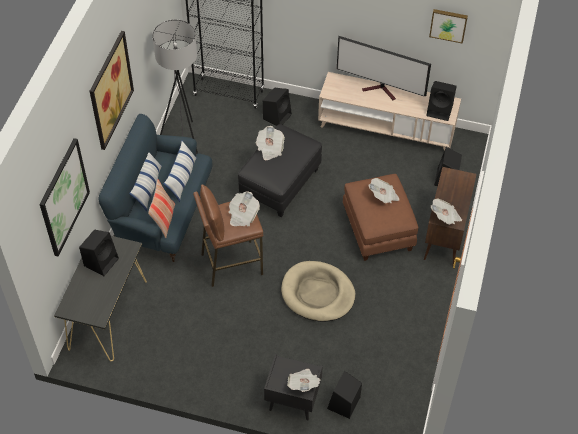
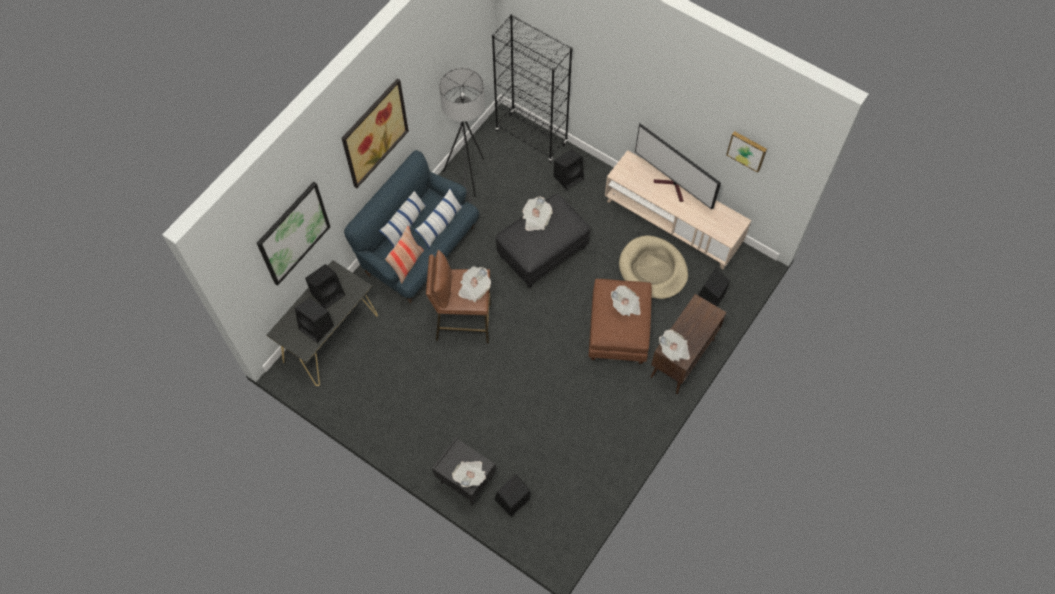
camera: 20 degrees right, 10 degrees up
(318, 293) = (532, 380): beige dog bed -> beige dog bed (653, 269)
(440, 110) = (723, 228): black speaker -> black speaker (317, 327)

